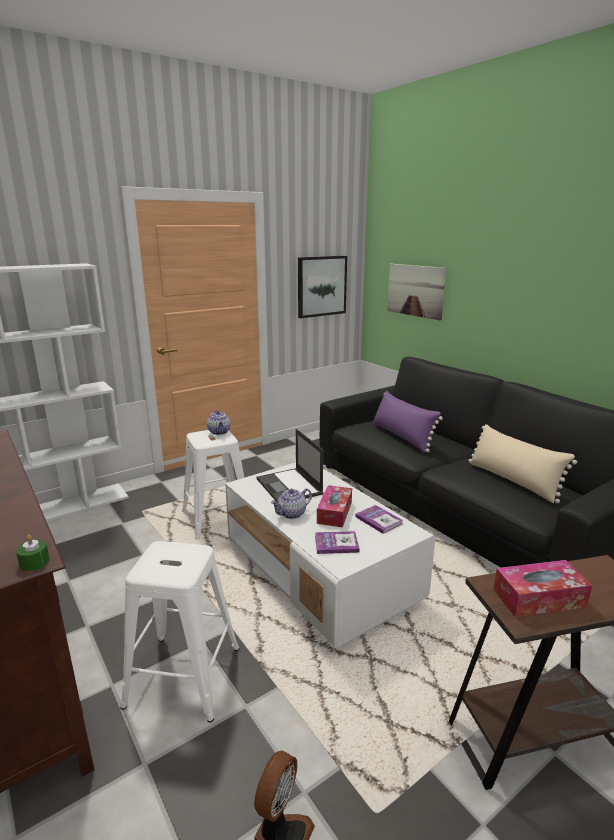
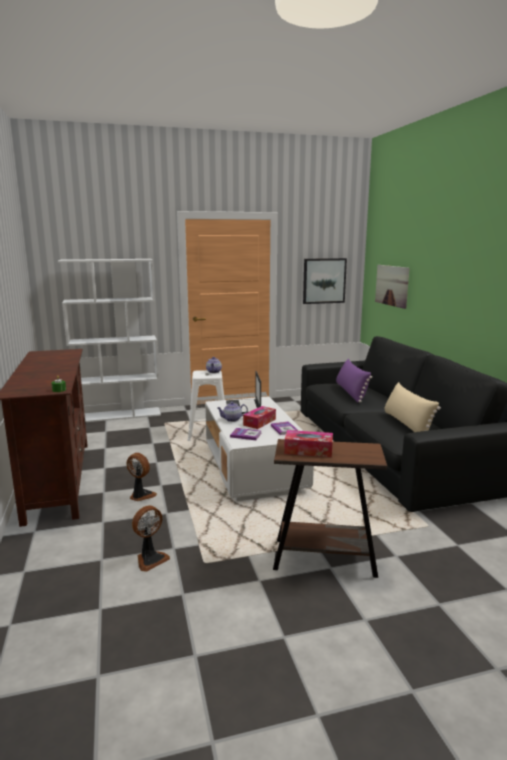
camera: 20 degrees right, 5 degrees down
(182, 676) = (141, 496): white stool -> fan

